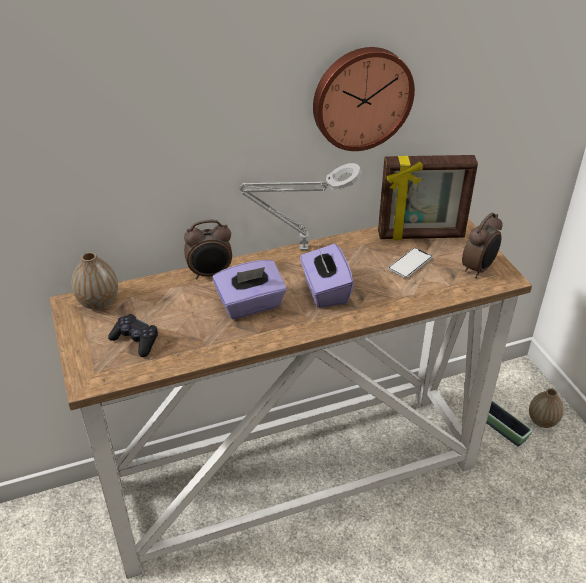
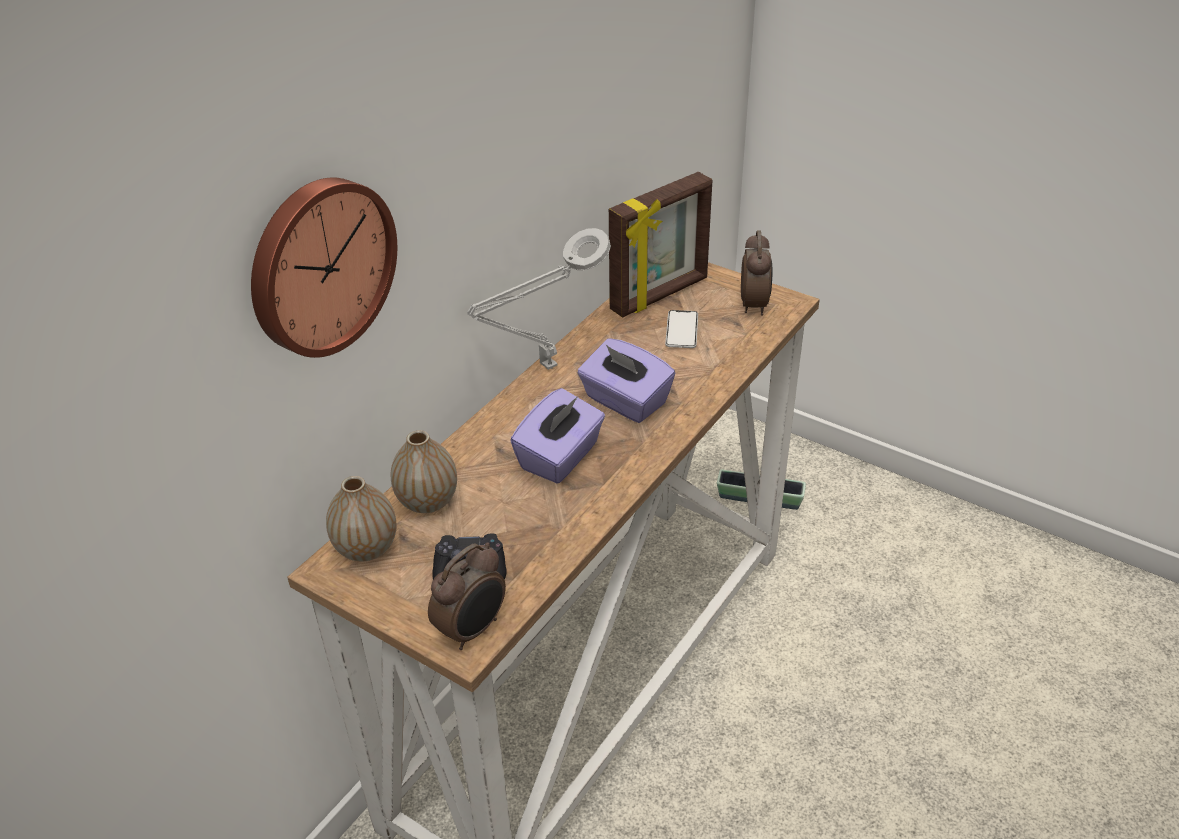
camera: 35 degrees left, 0 degrees up
(210, 274) = (471, 446): alarm clock -> alarm clock (473, 630)
(361, 98) = (567, 142): wall clock -> wall clock (319, 265)
(542, 421) = (798, 470): vase -> vase (427, 502)

